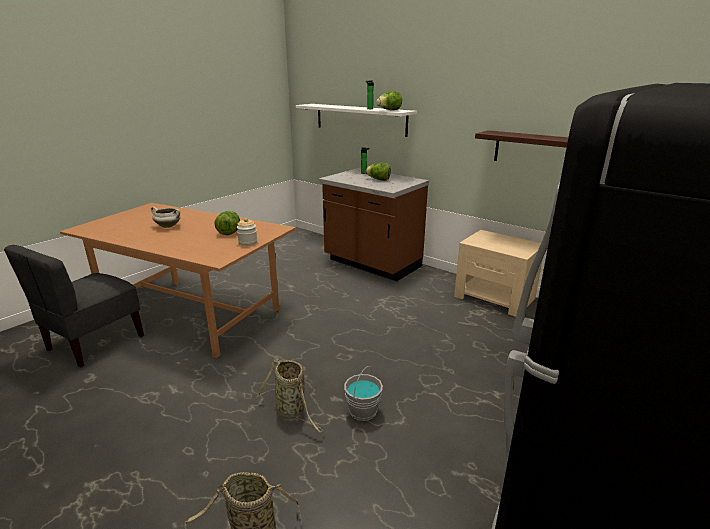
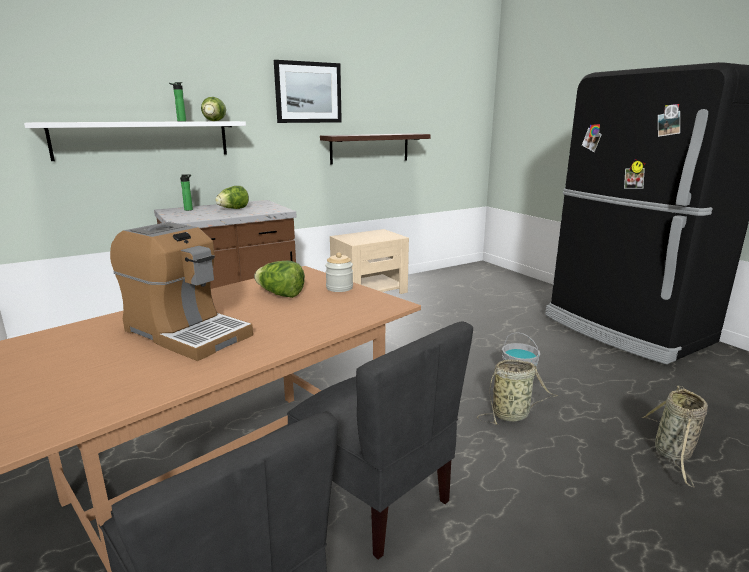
camera: 70 degrees left, 5 degrees down
(169, 226) = (186, 332): white cooking pot -> coffee machine
(179, 362) = (374, 498): none -> grey chair
(482, 87) = (308, 92): none -> picture

